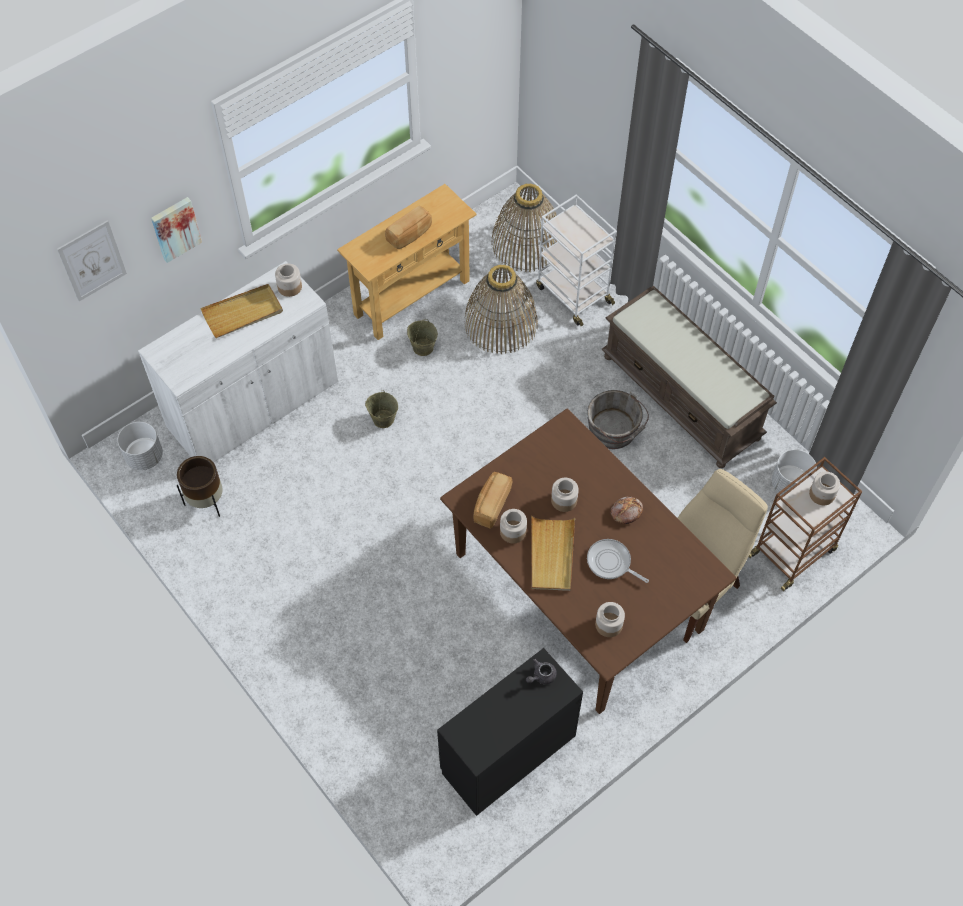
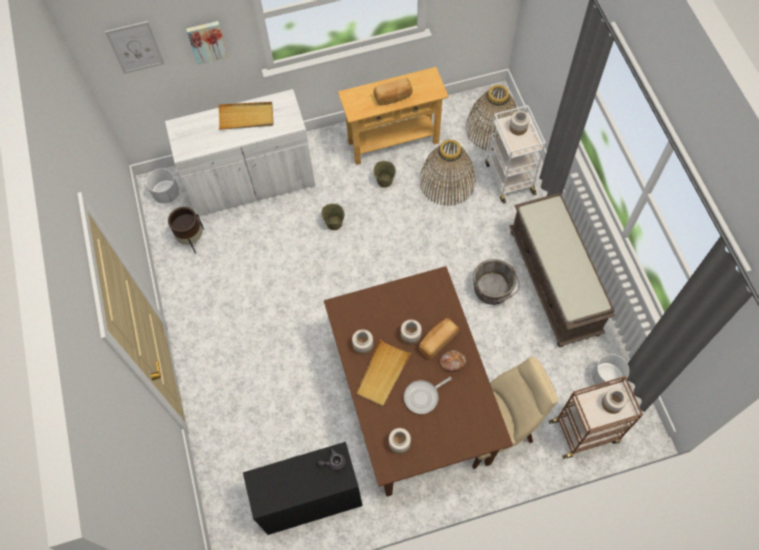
camera: 25 degrees right, 5 degrees up
(289, 287) = (286, 109): jar -> jar (518, 128)
(491, 505) = (357, 319): bread -> bread (437, 341)
(611, 563) = (423, 397): frying pan -> frying pan turned 90 degrees counterclockwise

